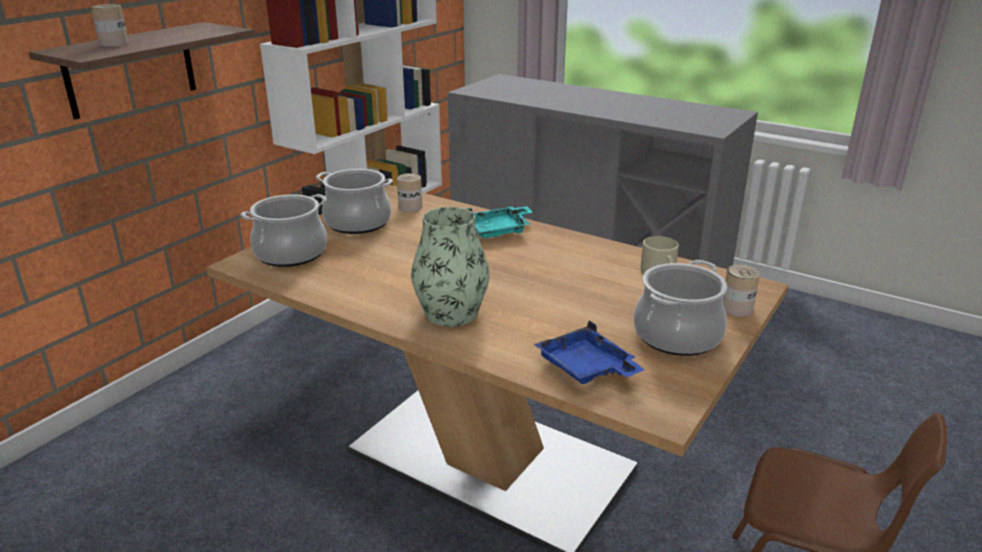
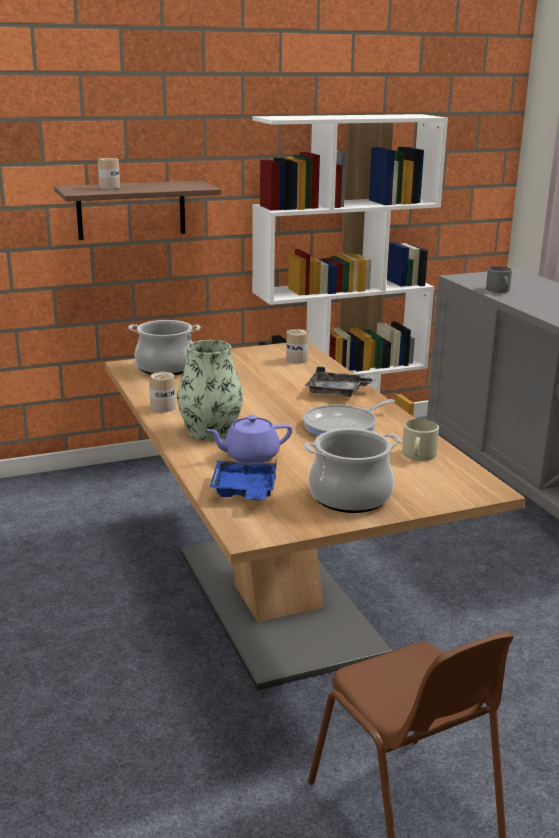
camera: 35 degrees right, 5 degrees down
(358, 223) = (241, 360): cooking pot -> none
(499, 230) = (337, 392): turquoise tray -> grey tray
(520, 97) = (499, 290): none -> grey mug
(531, 327) = (250, 456): none -> purple teapot
(559, 265) = (343, 426): none -> frying pan
(737, 308) = (438, 497): can -> can (163, 407)

